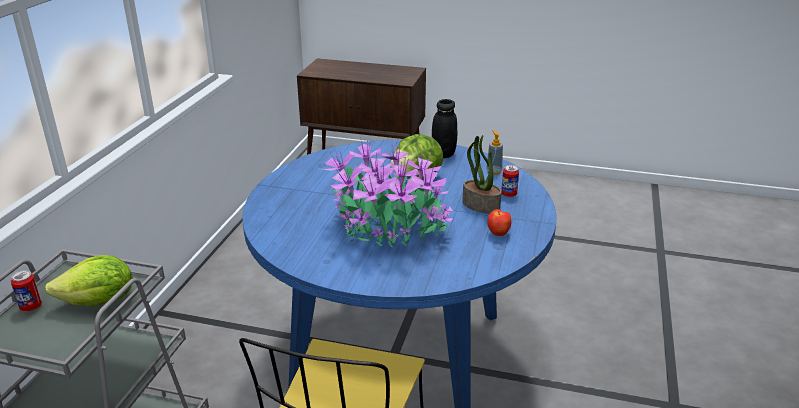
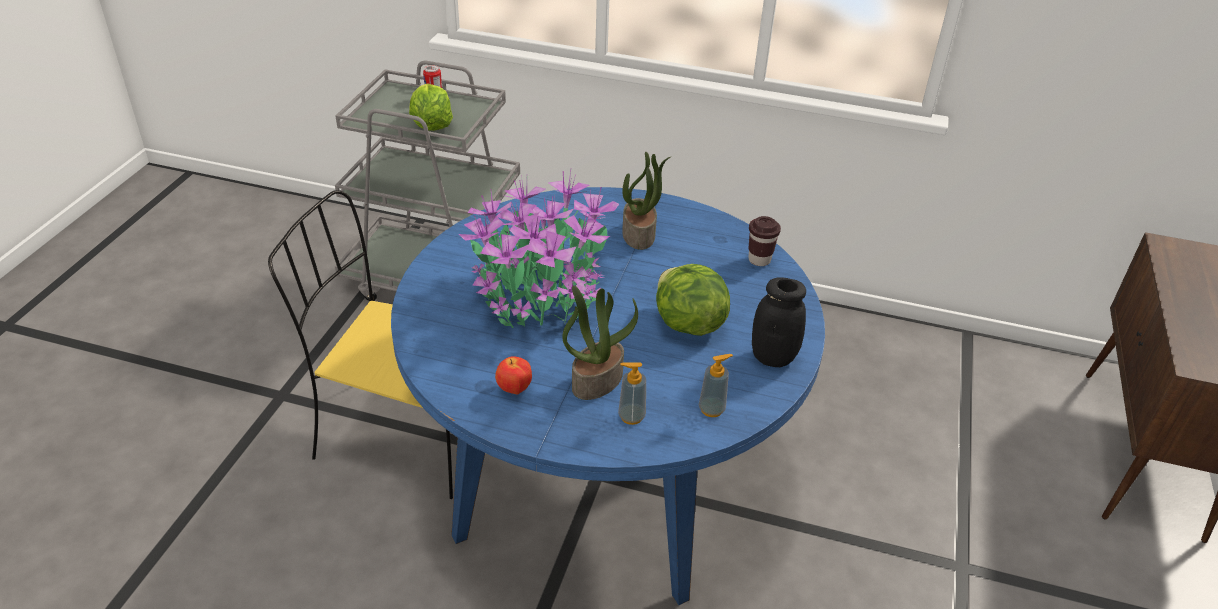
camera: 90 degrees right, 10 degrees up
(315, 192) = (639, 234): none -> potted plant
(347, 153) = (759, 260): none -> brown cup
(509, 194) = (631, 416): can -> soap dispenser

